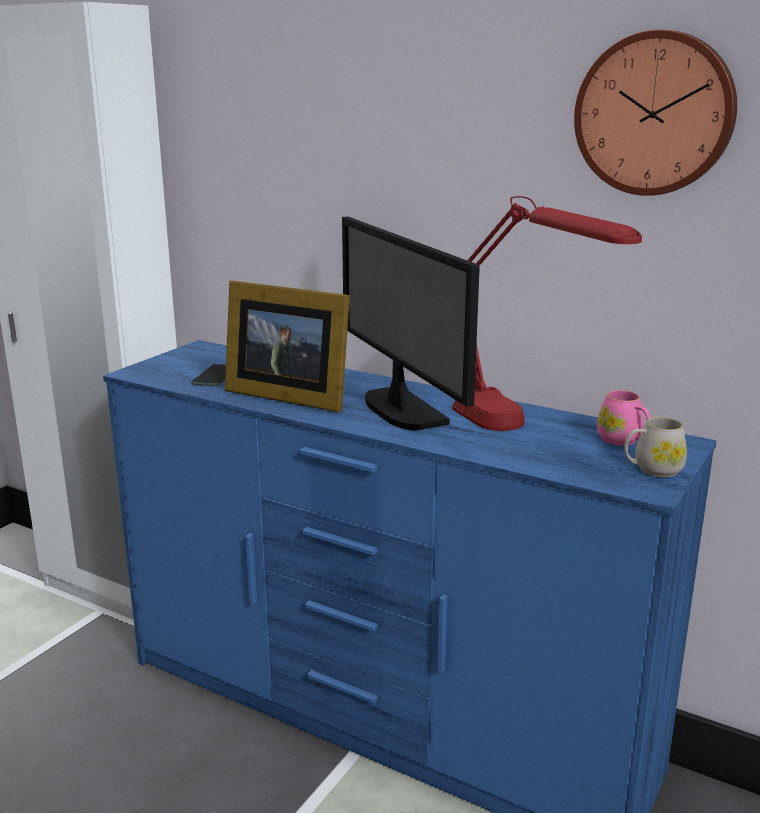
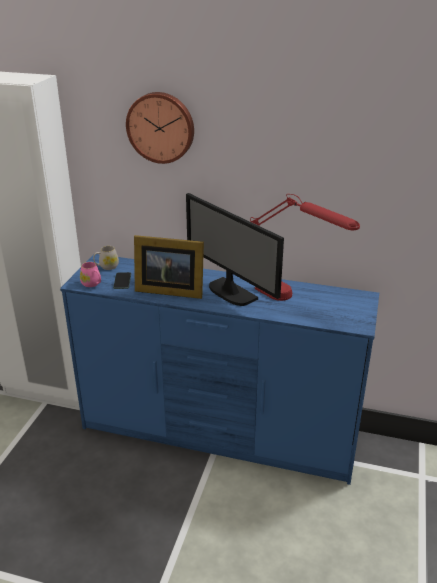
camera: 15 degrees left, 10 degrees up
(623, 441) = (340, 299): pink mug -> pink mug (92, 284)
(652, 470) = (358, 315): white mug -> white mug (106, 267)
(655, 114) = (349, 148): wall clock -> wall clock (161, 127)

